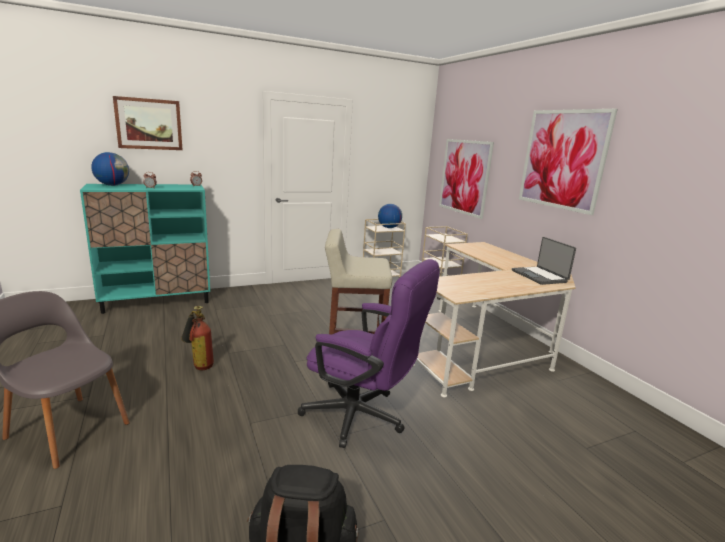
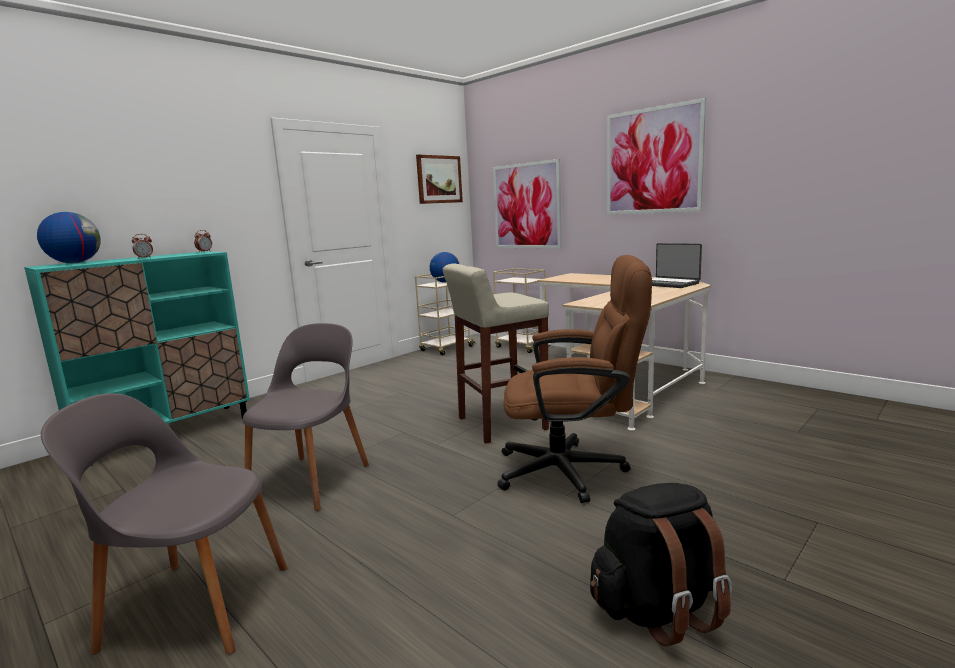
camera: 20 degrees left, 5 degrees down
(149, 124) = (116, 169): picture -> picture (439, 179)
(199, 364) = (312, 480): fire extinguisher -> grey chair
(362, 417) = (573, 471): purple office chair -> brown office chair

